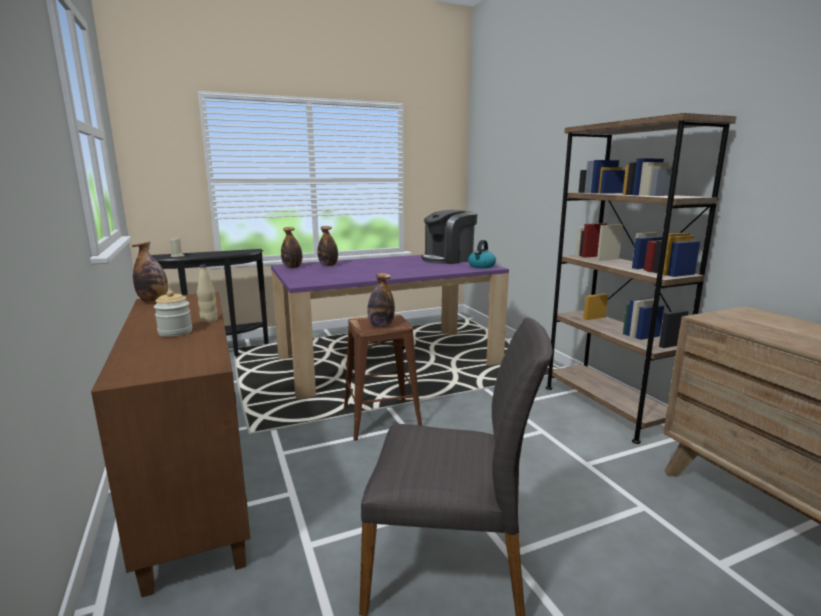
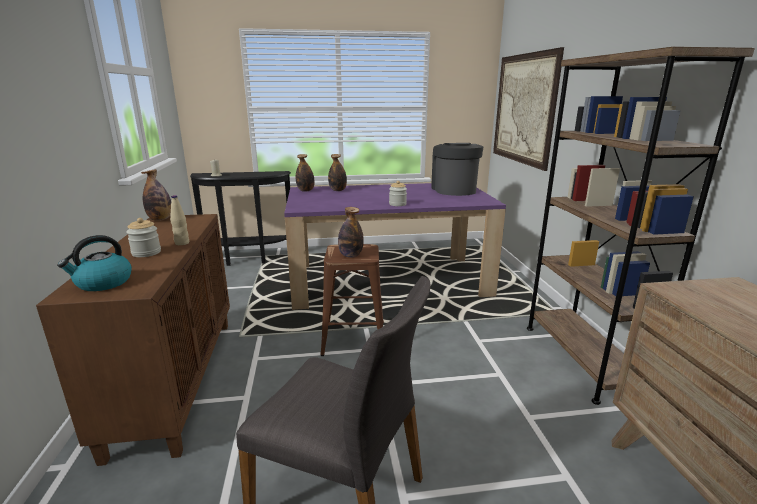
camera: 15 degrees right, 5 degrees up
(404, 274) = (397, 204): none -> jar
(448, 259) = (454, 190): coffee machine -> coffee machine turned 105 degrees clockwise
(481, 266) = (480, 200): kettle -> kettle (103, 283)
(504, 178) = (523, 109): none -> picture

